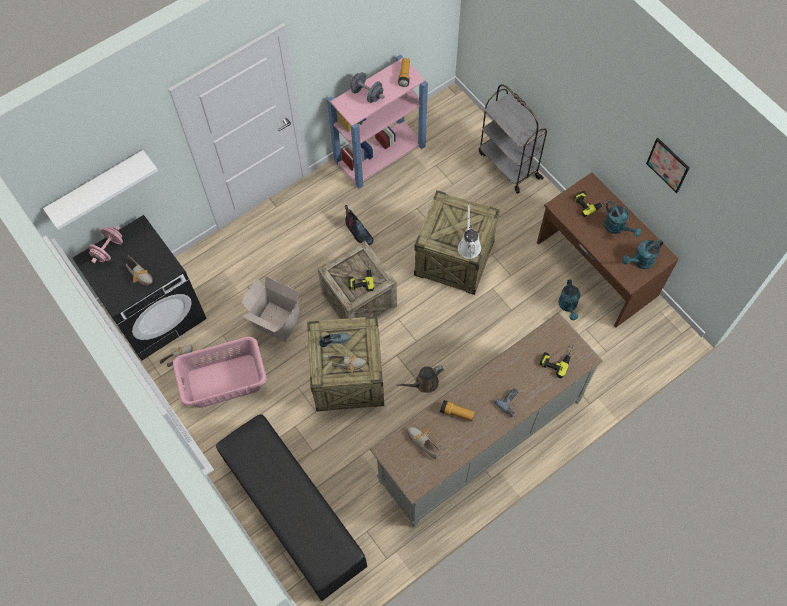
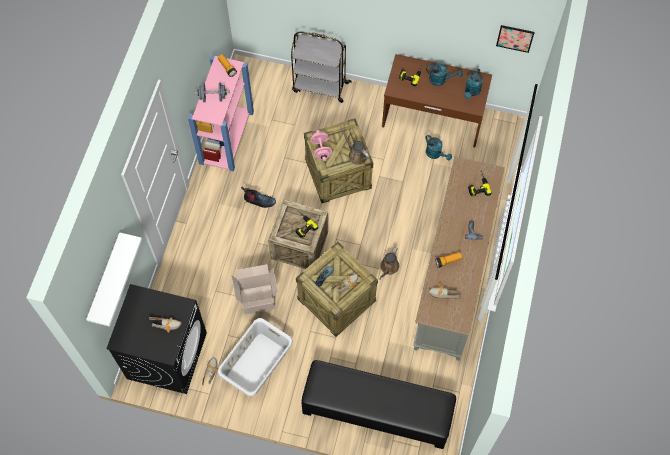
camera: 40 degrees left, 0 degrees up
(109, 250) = (128, 324): pink dumbbell -> pink dumbbell (321, 150)
(223, 380) = (256, 364): pink laundry basket -> grey laundry basket
(469, 245) = (356, 154): white watering can -> brown watering can
(668, 165) = (460, 17): picture -> picture (515, 38)

